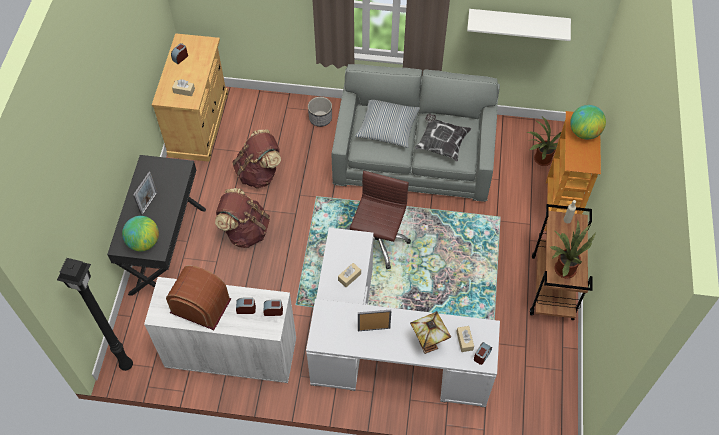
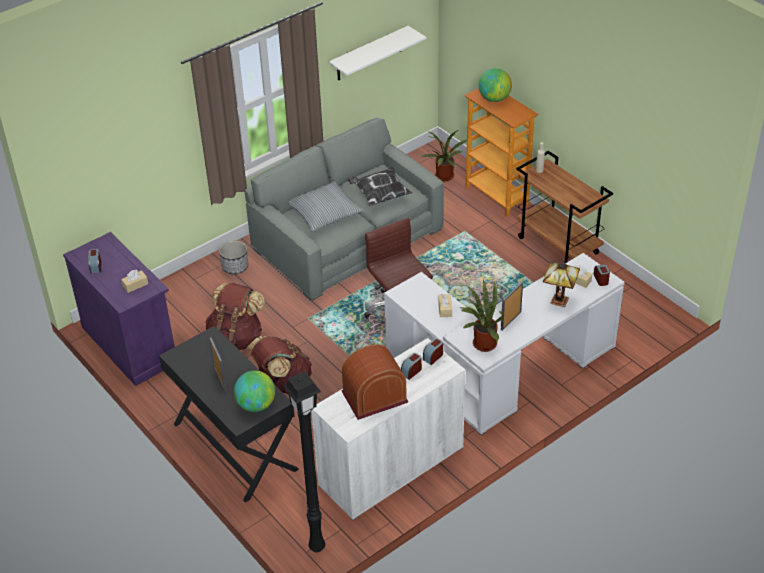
camera: 45 degrees left, 15 degrees down
(199, 124) = (130, 344): beige cabinet -> purple cabinet
(563, 268) = (576, 197): potted plant -> potted plant (482, 344)

